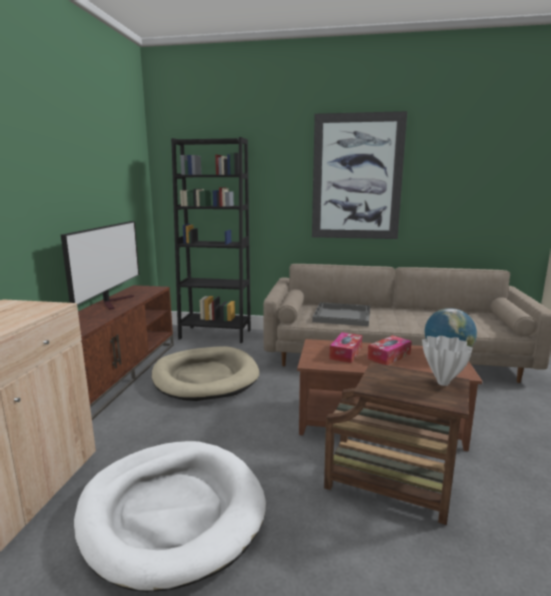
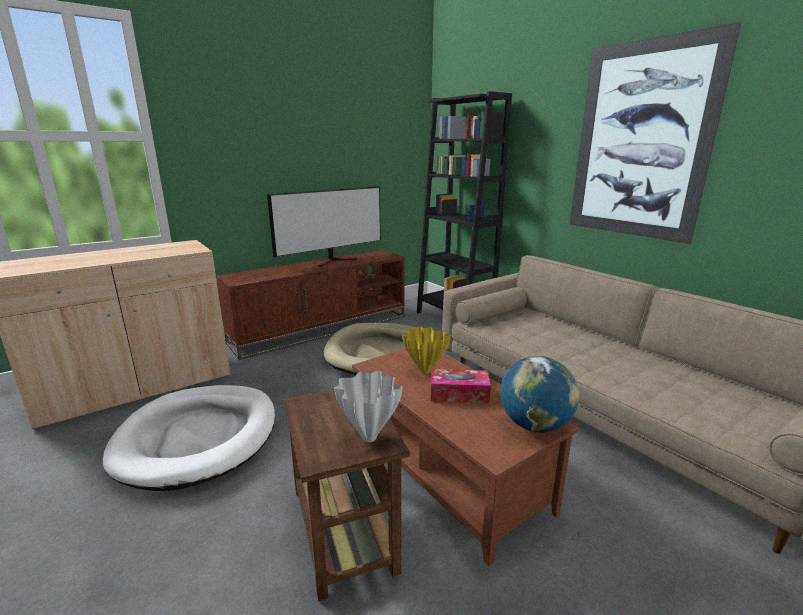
camera: 45 degrees right, 5 degrees up
(341, 315) = (541, 334): grey tray -> none
(346, 353) = (424, 371): tissue box -> yellow vase

